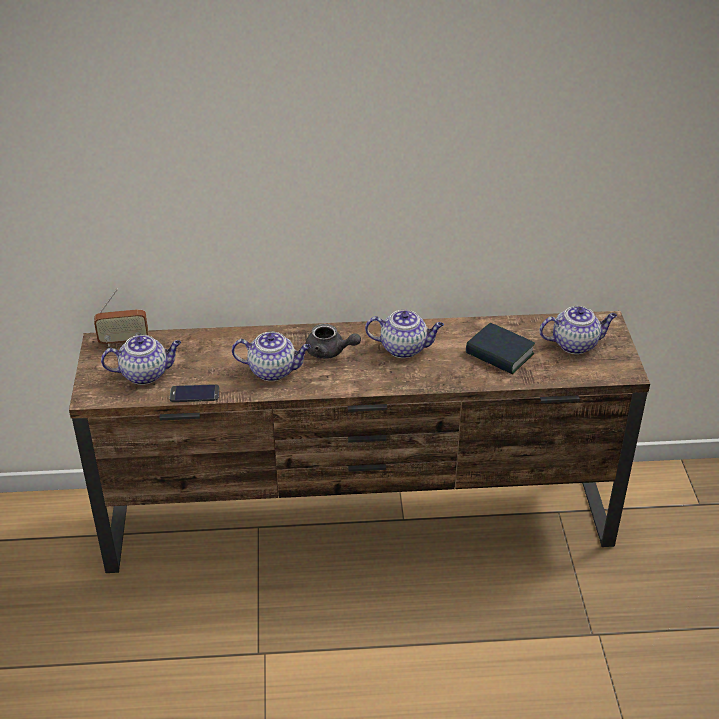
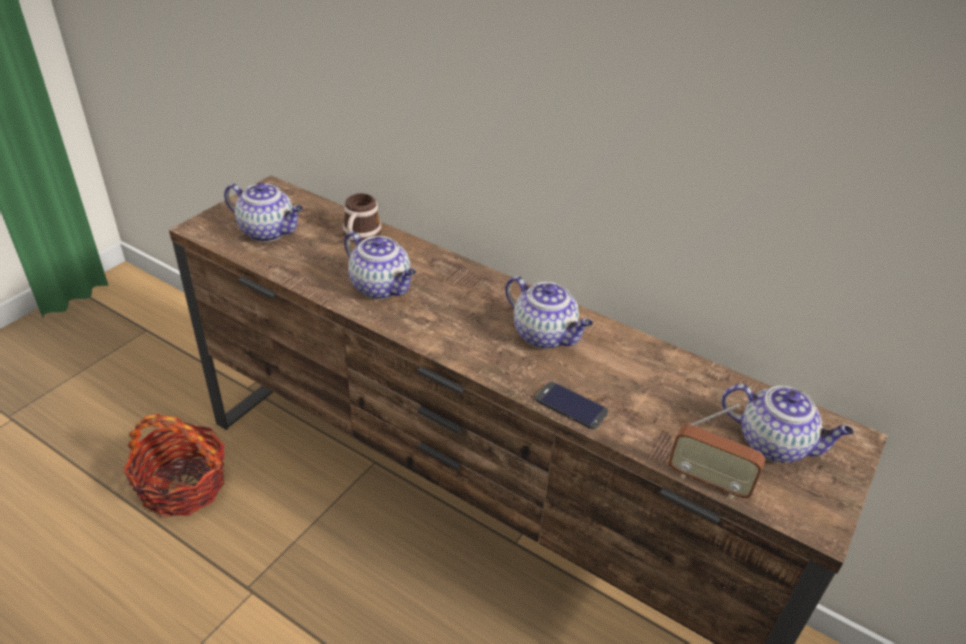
camera: 35 degrees right, 0 degrees up
(124, 341) = (290, 196): radio -> radio (708, 481)
(133, 626) = (183, 486): none -> basket
(194, 394) = (283, 270): phone -> phone (571, 406)
(213, 344) = (360, 236): none -> mug
(330, 352) = (460, 298): grey teapot -> none
(499, 354) = (654, 402): book -> none

